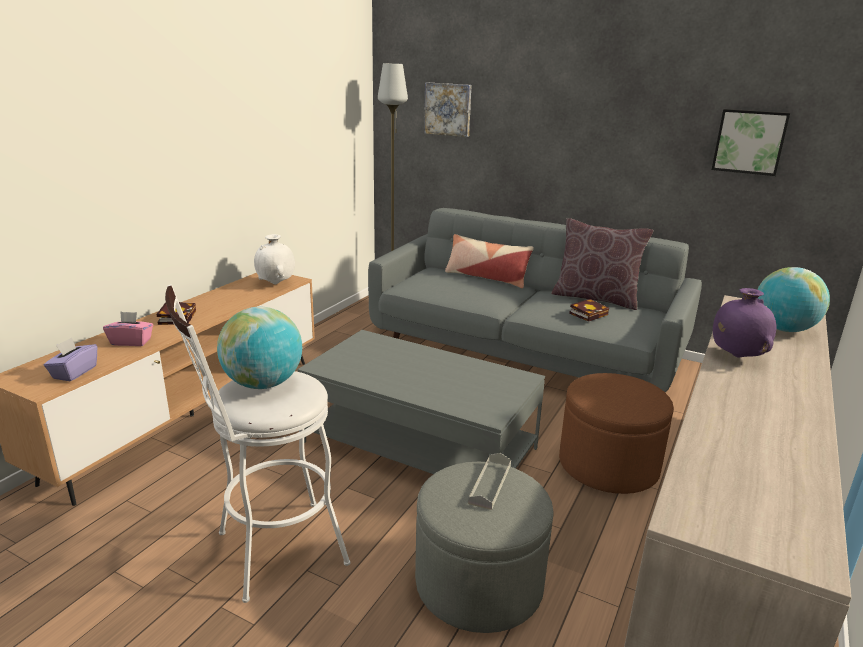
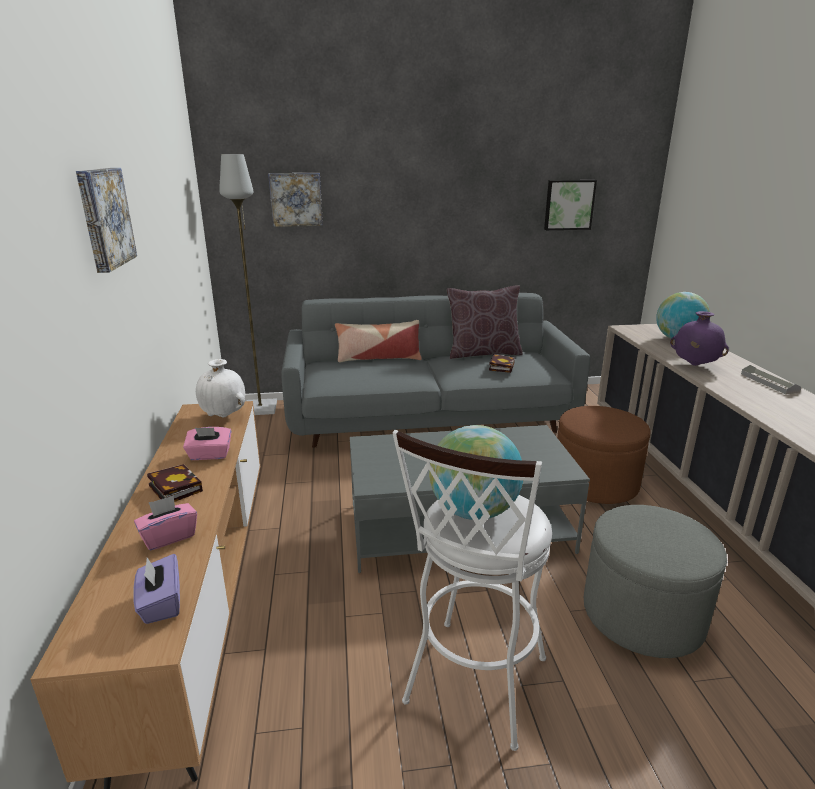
camera: 35 degrees left, 0 degrees up
(176, 107) = (103, 218): none -> picture
(226, 305) = (210, 455): none -> pink tissue box
(490, 484) = (647, 523): grey tray -> grey tray (769, 383)

